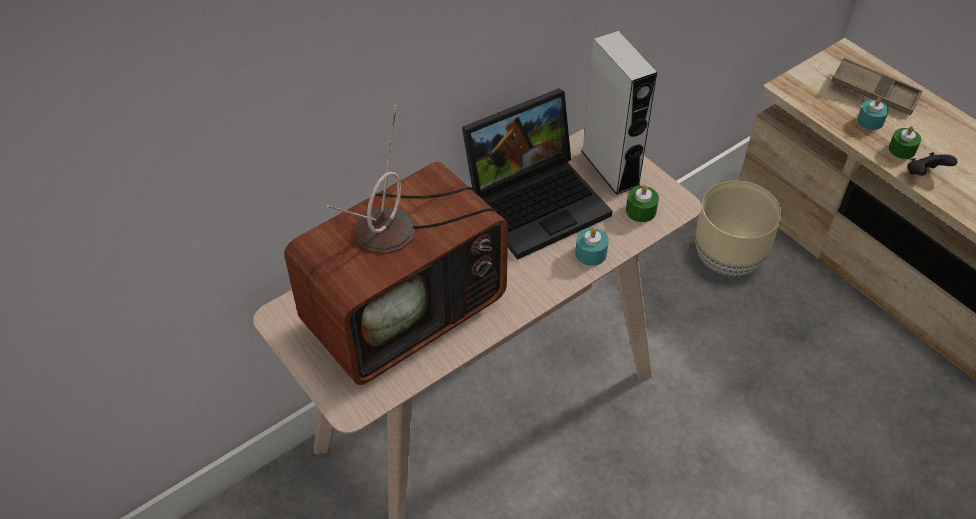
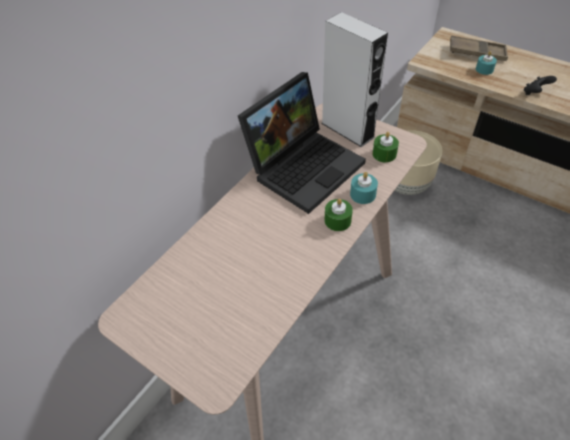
camera: 15 degrees left, 0 degrees up
(406, 308) = (233, 278): television -> none
(902, 149) = (513, 82): green candle -> green candle (337, 220)

